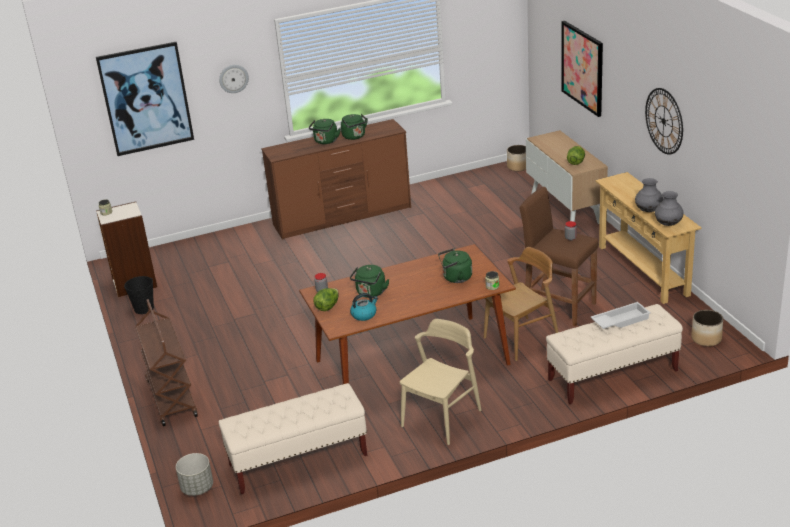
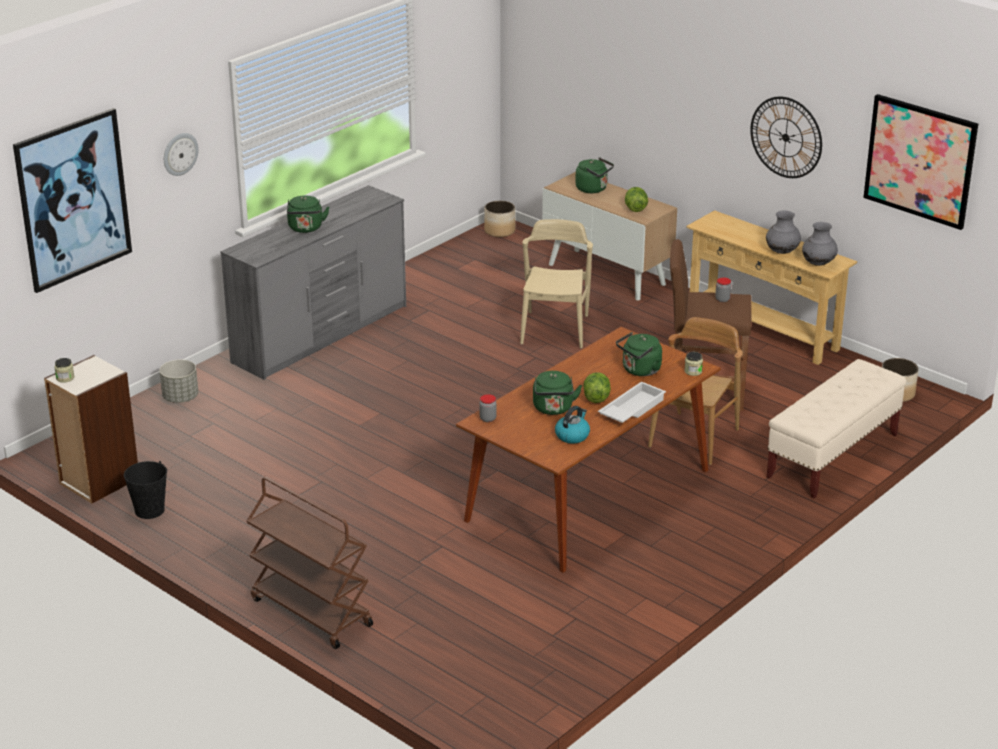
camera: 30 degrees left, 0 degrees up
(197, 488) = (458, 707): grey planter -> grey planter (180, 398)
(298, 460) = (556, 641): beige bench -> none
(327, 307) = (516, 436): lettuce -> lettuce (596, 397)
(343, 216) = (322, 334): brown dresser -> grey dresser
(355, 136) = (340, 216): green kettle -> green kettle (593, 189)
(442, 418) = (684, 549): beige chair -> beige chair (555, 329)
(582, 67) = (622, 84): picture -> picture (920, 161)
(620, 320) = (837, 385): white tray -> white tray (631, 409)

